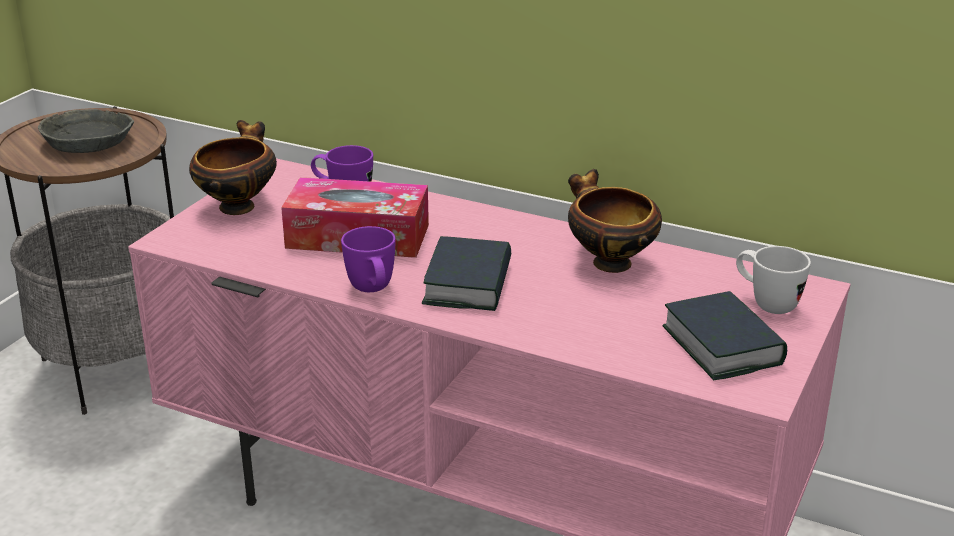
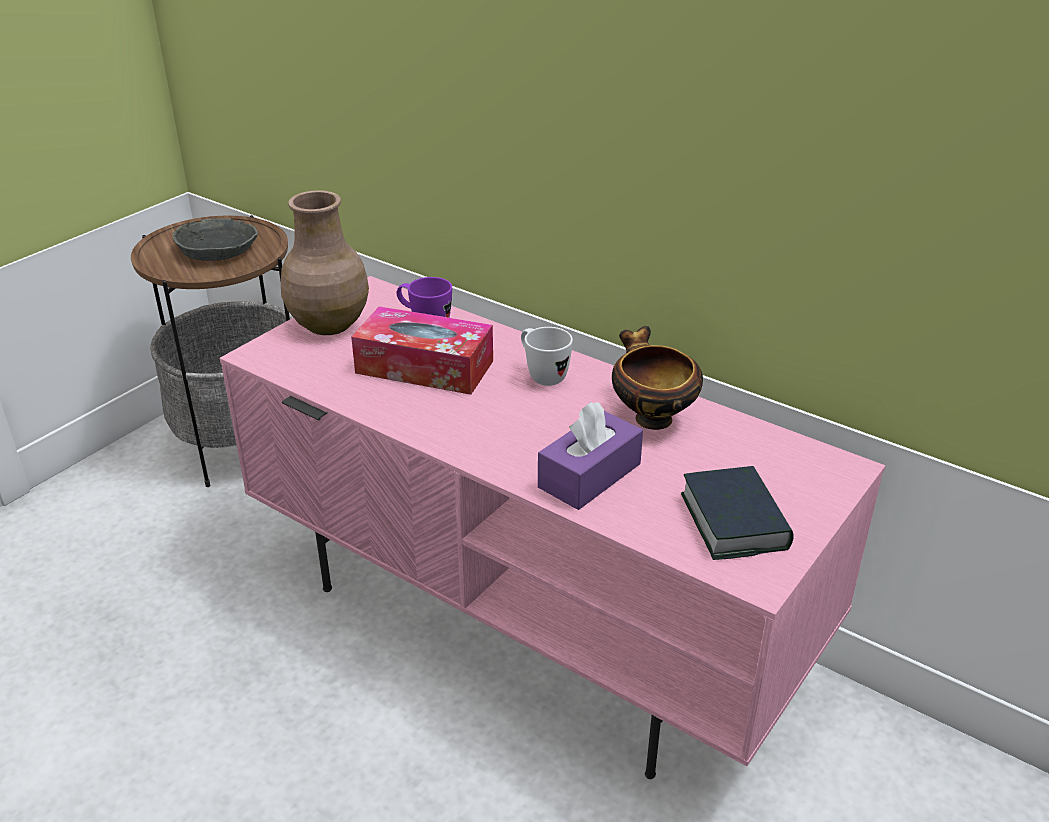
camera: 10 degrees right, 5 degrees up
(238, 205) = (328, 325): bowl -> brown vase
(373, 291) = (420, 426): purple mug -> none
(468, 284) = (510, 427): book -> none
(565, 319) = (589, 475): none -> purple tissue box
(766, 303) = (792, 479): white mug -> white mug (542, 375)

